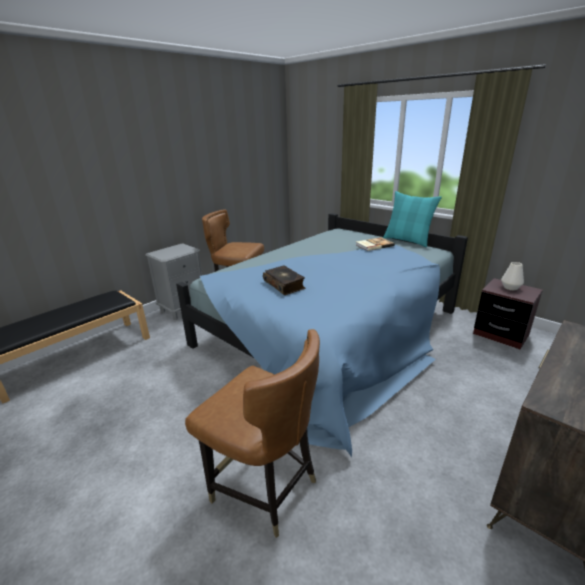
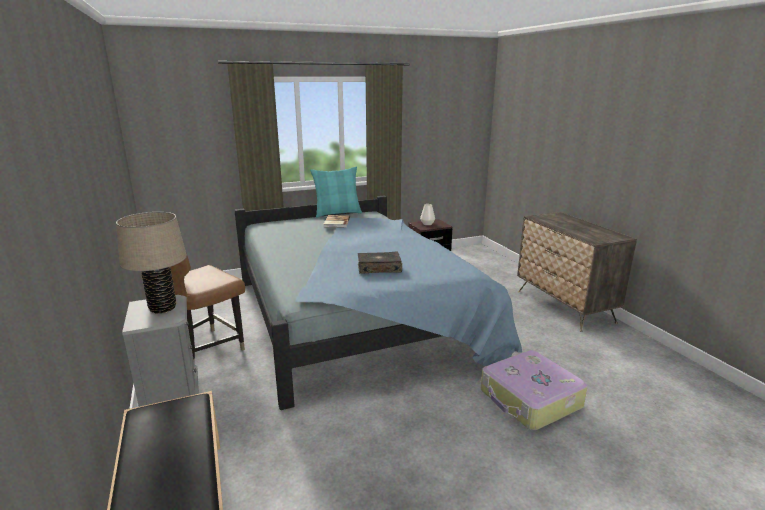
camera: 65 degrees left, 5 degrees down
(177, 251) = (163, 308): none -> beige table lamp
(265, 487) = (530, 399): brown chair -> suitcase

